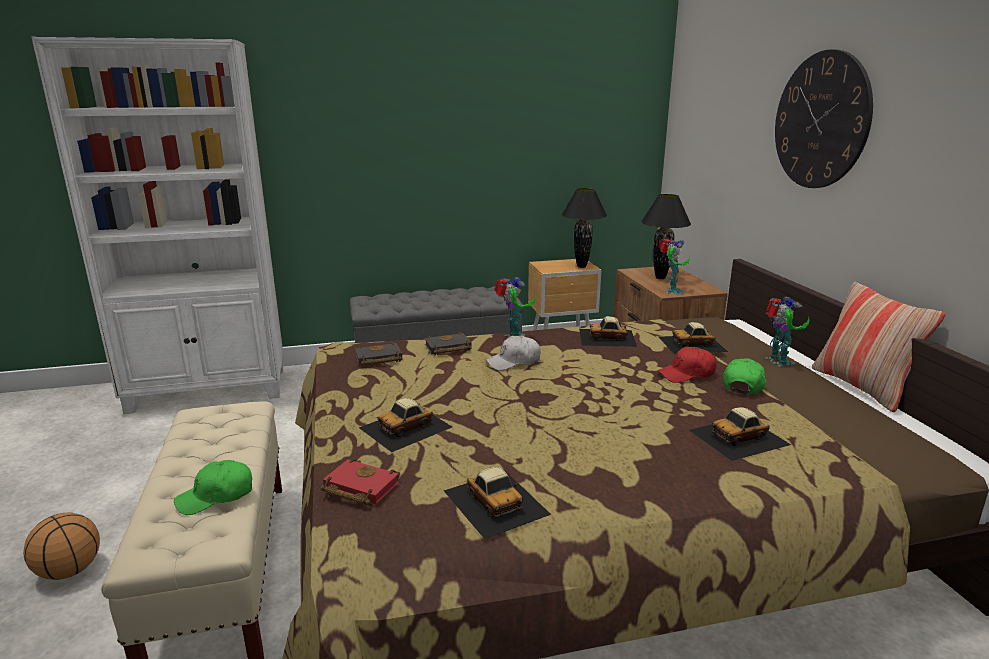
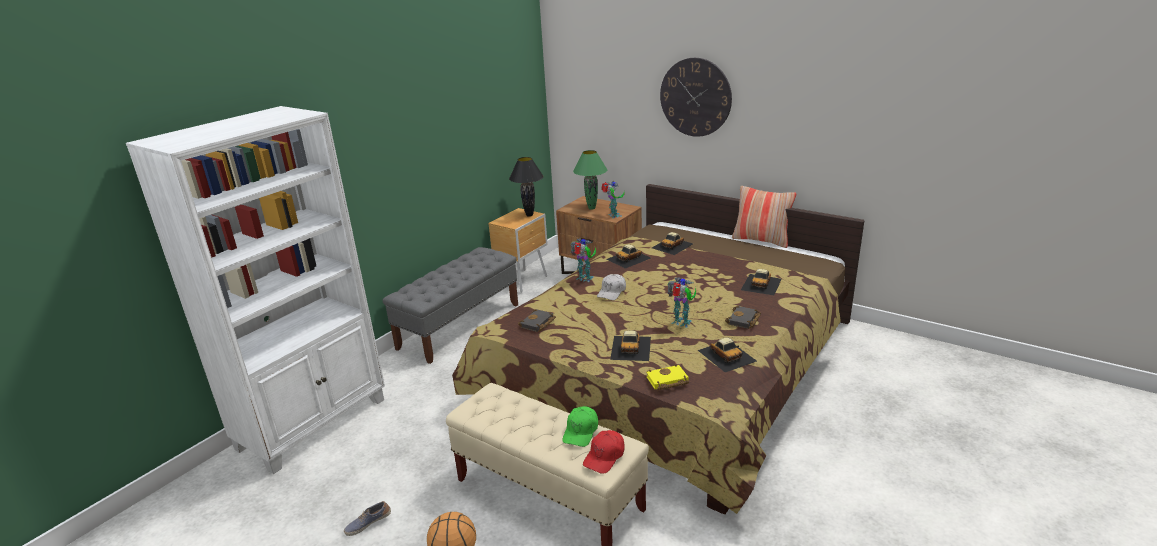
camera: 40 degrees left, 5 degrees up
(87, 494) = (368, 523): none -> shoe
(358, 488) = (666, 381): red book -> yellow book
(447, 348) = (562, 300): black book -> black book (744, 320)
(496, 501) = (726, 355): toy car -> toy car turned 45 degrees clockwise
(660, 278) = (591, 208): black table lamp -> green table lamp
(687, 374) = (697, 263): red cap -> red cap (605, 457)
(744, 385) = (726, 258): green cap -> none
(778, 362) = (716, 240): toy robot -> toy robot (681, 323)

